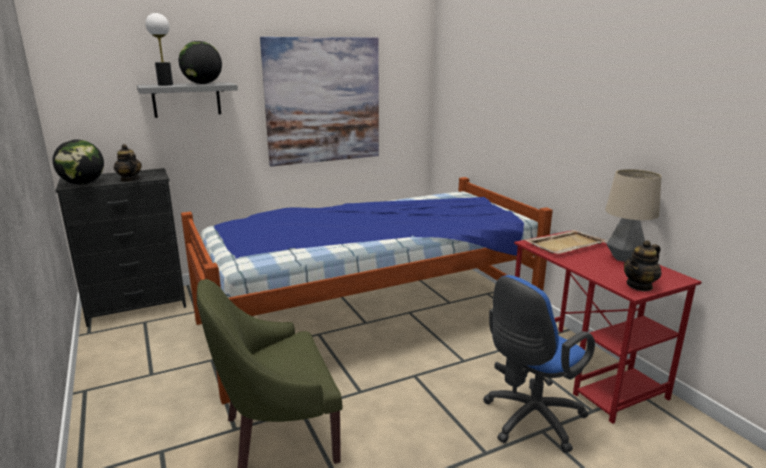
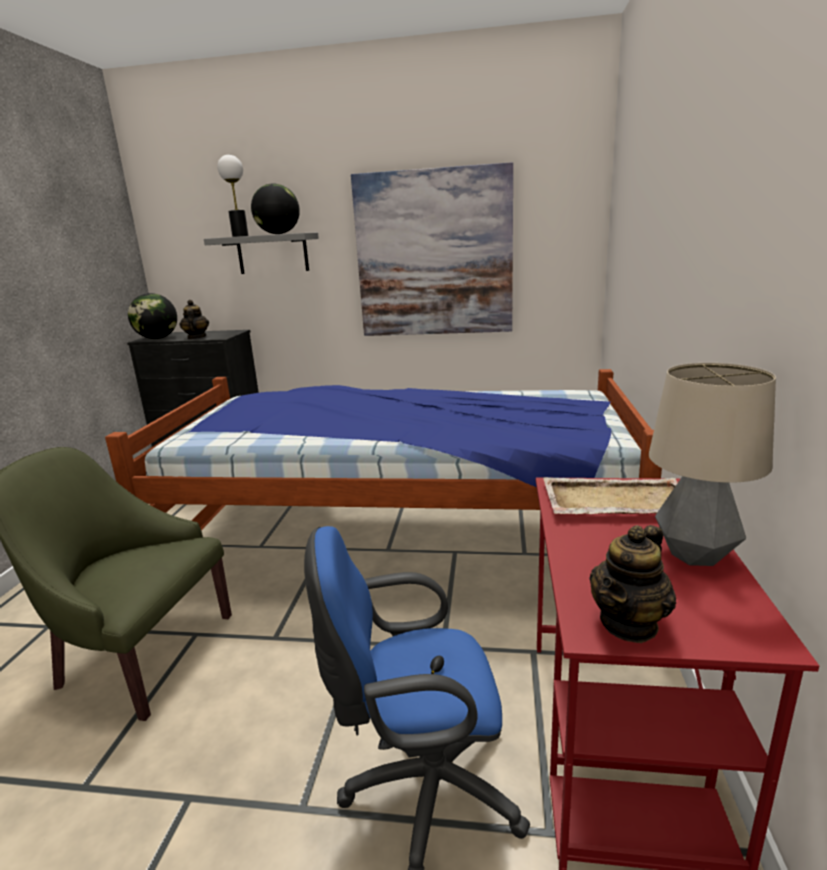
camera: 35 degrees right, 0 degrees up
(639, 286) = (629, 623): teapot -> teapot turned 45 degrees counterclockwise

